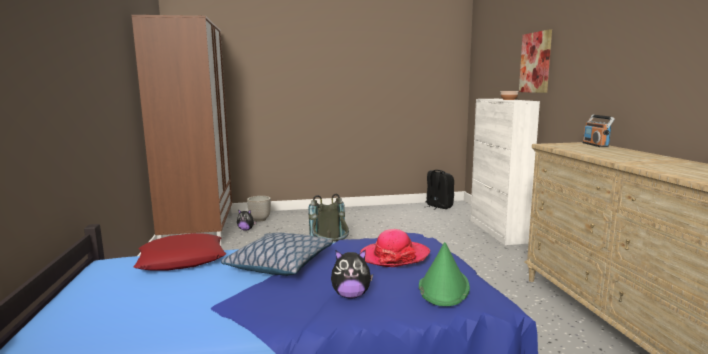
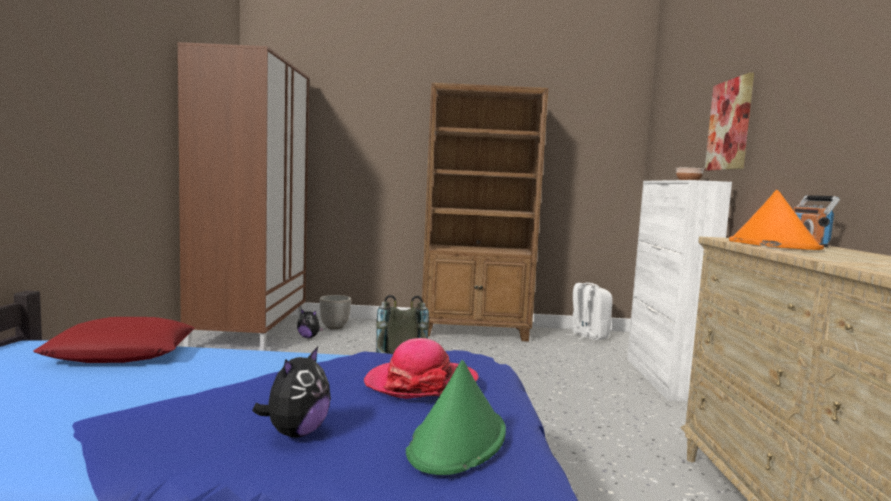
camera: 10 degrees right, 5 degrees down
(279, 264) = (244, 374): pillow -> none
(351, 295) = (295, 433): plush toy -> plush toy turned 75 degrees counterclockwise
(362, 212) = (475, 332): none -> brown bookcase
(438, 206) = (587, 336): black backpack -> white backpack
(579, 149) = (772, 245): none -> orange hat

